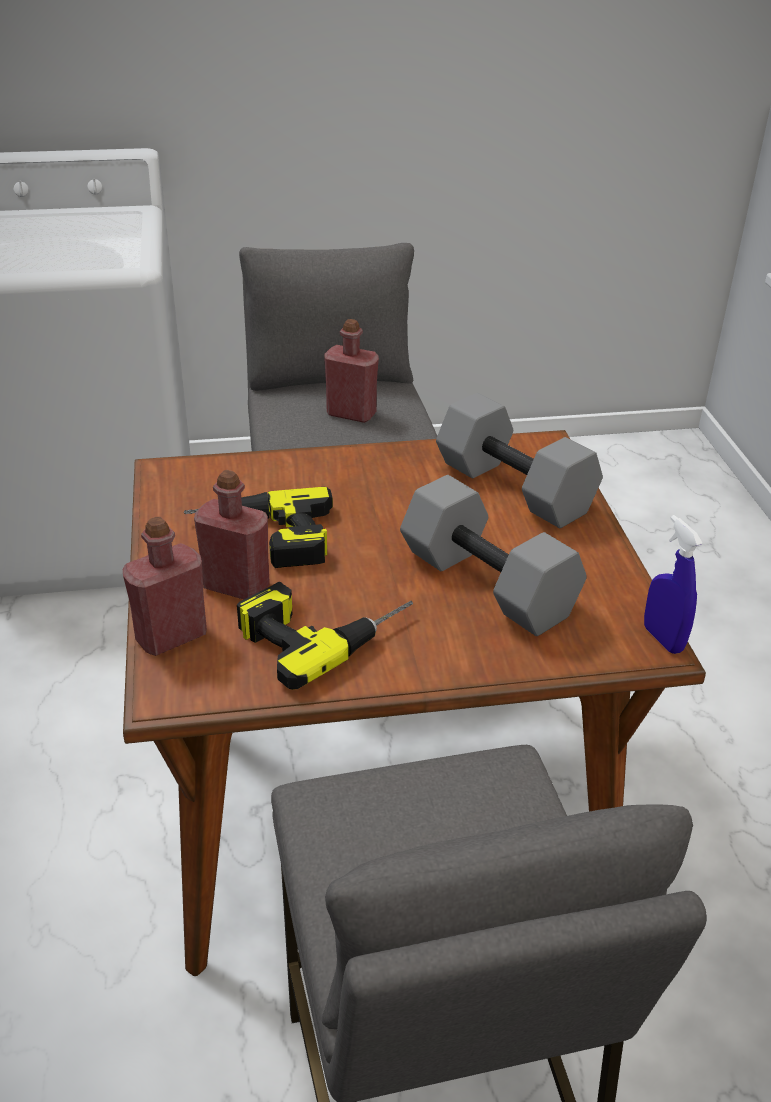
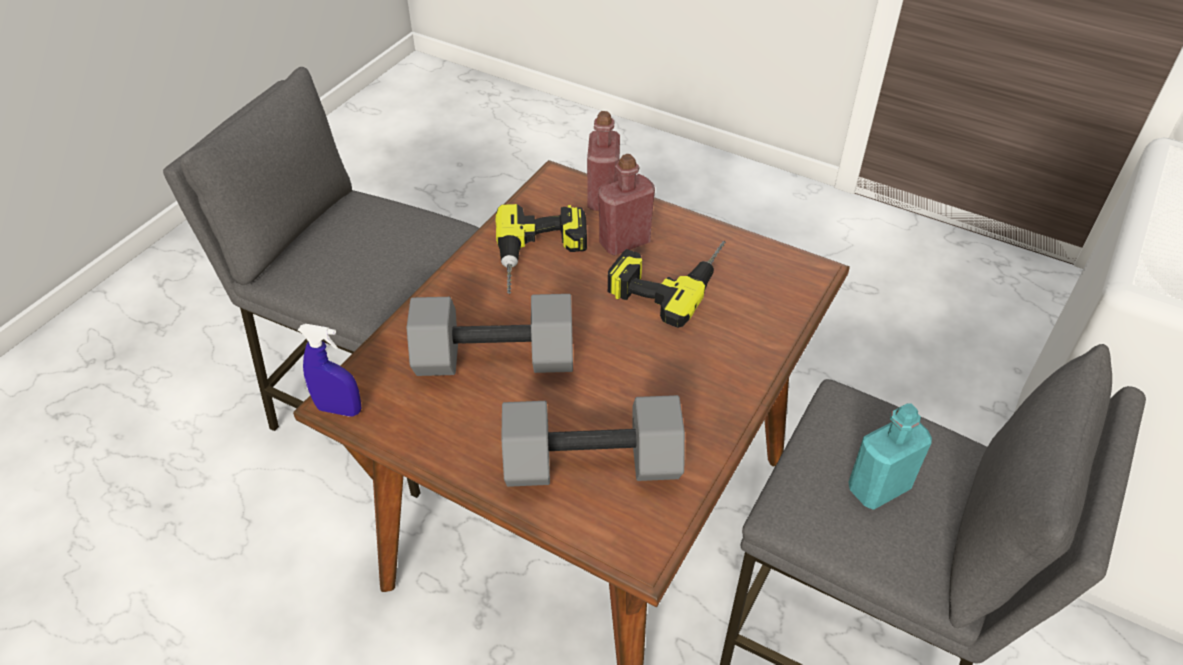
camera: 130 degrees right, 10 degrees up
(351, 413) = (878, 488): red bottle -> turquoise bottle

